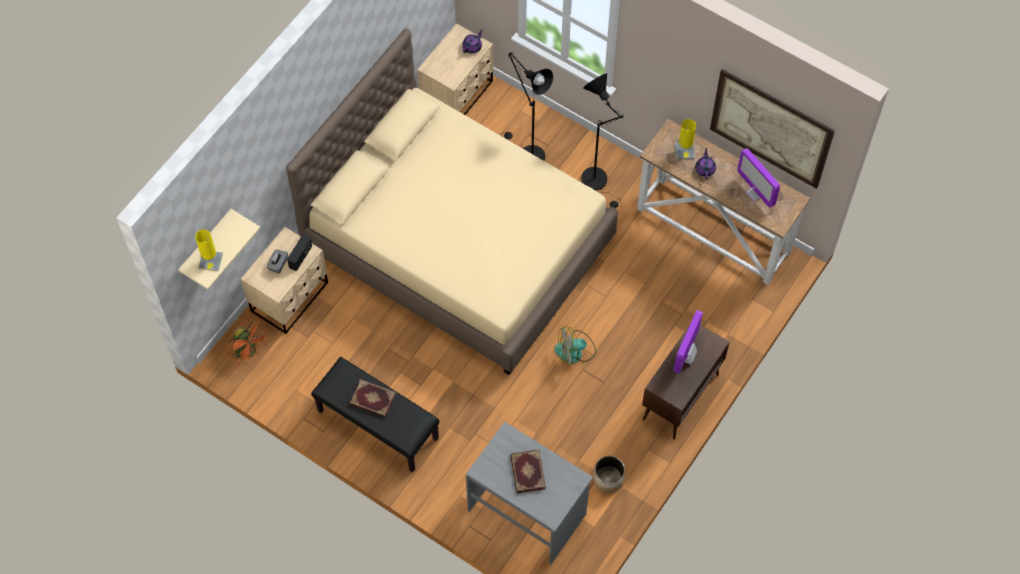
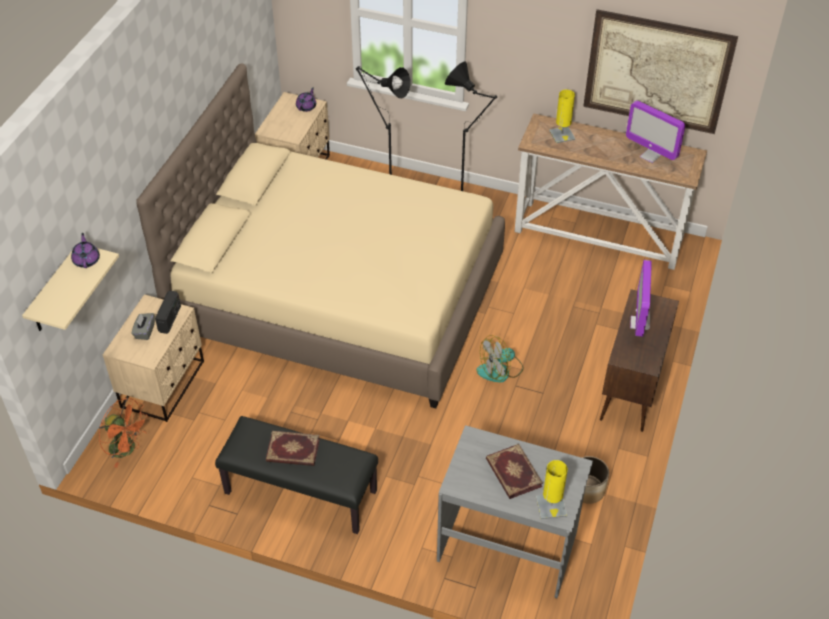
camera: 15 degrees left, 15 degrees down
(210, 260) = (62, 298): yellow table lamp -> yellow table lamp (551, 506)
(705, 169) = (590, 146): purple teapot -> purple teapot (87, 260)

